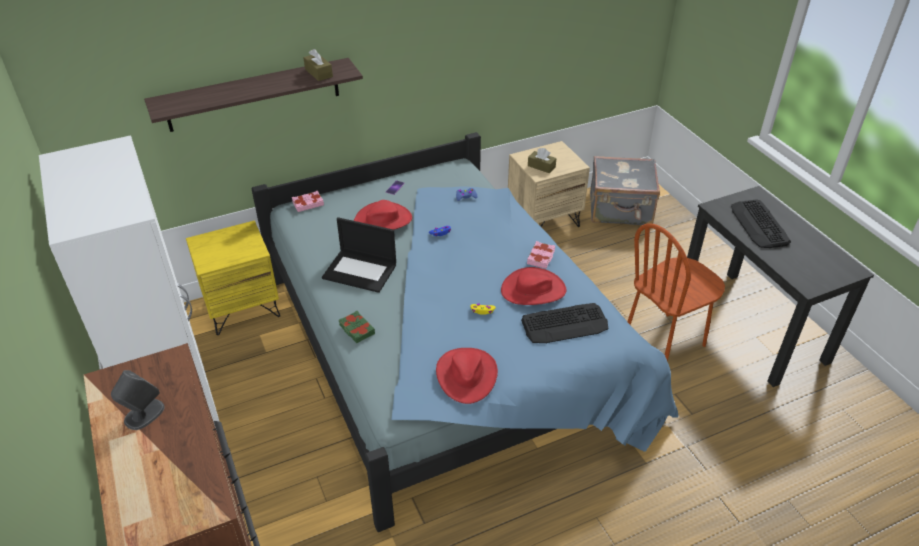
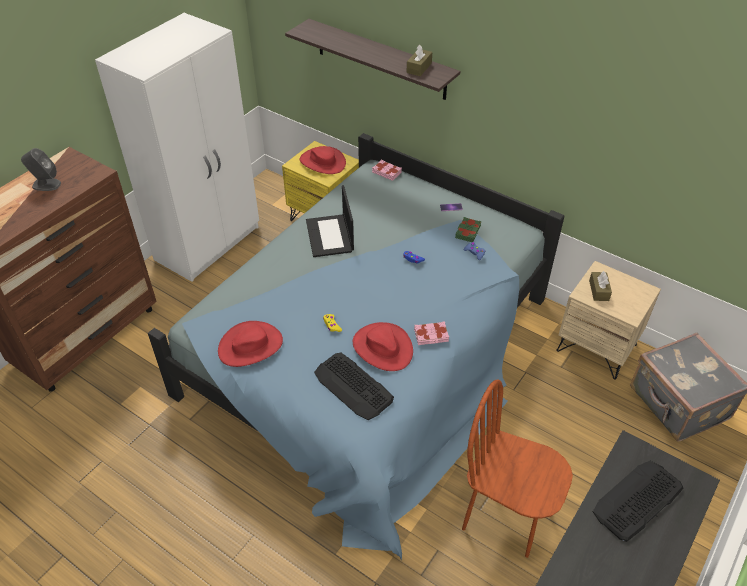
camera: 60 degrees right, 5 degrees up
(356, 329) = (264, 264): green book -> green book (467, 232)
(383, 220) = (397, 219): red hat -> red hat (322, 162)

